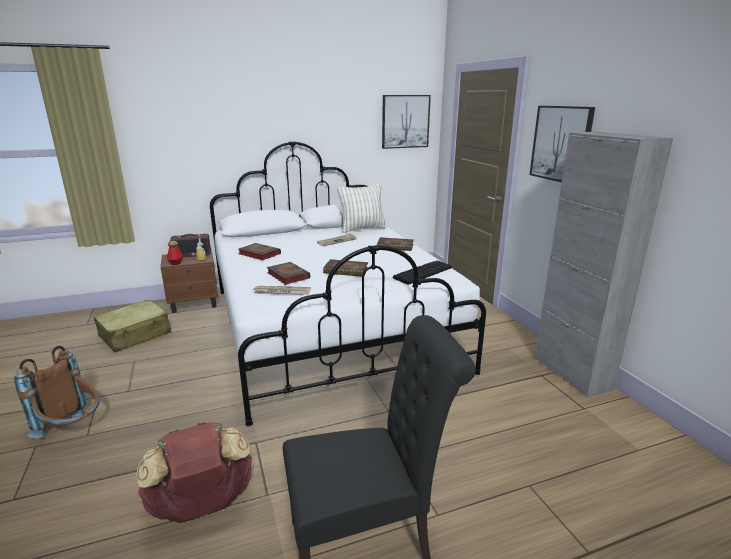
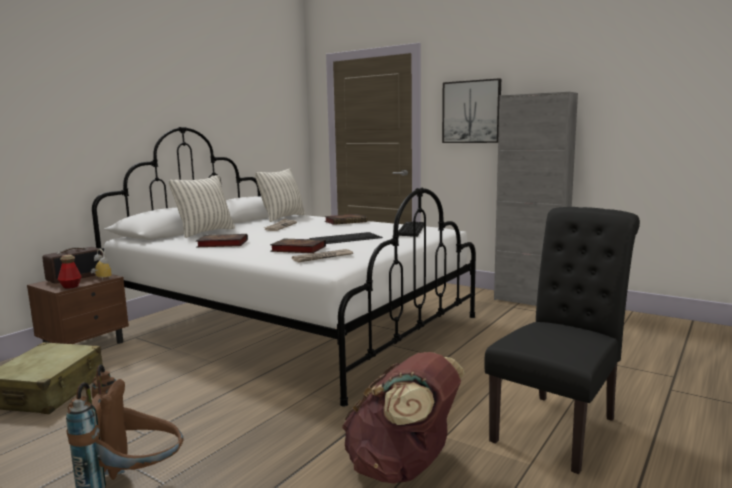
camera: 35 degrees left, 10 degrees down
(278, 236) = (205, 232): none -> pillow
(347, 271) = (345, 238): book -> keyboard
(405, 121) = (280, 110): picture -> none

